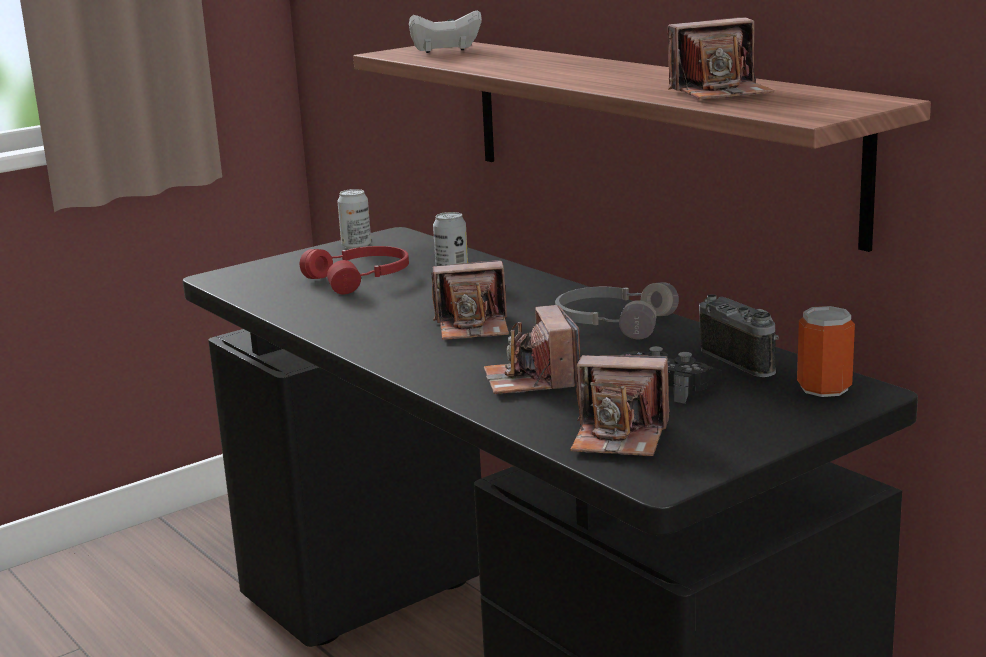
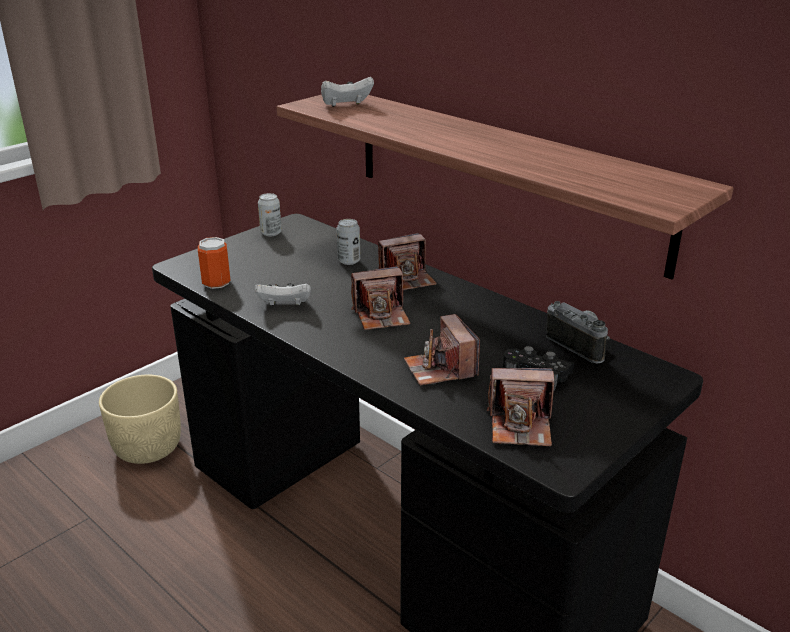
camera: 10 degrees left, 10 degrees up
(181, 569) = (148, 447): none -> beige planter
(344, 317) = (285, 306): none -> white game controller
(361, 279) = (285, 267): red headphones -> none
(612, 323) = (477, 310): grey headphones -> none
(720, 92) = (580, 171): camera -> camera (407, 279)
(824, 388) = (640, 373): can -> can (216, 282)

